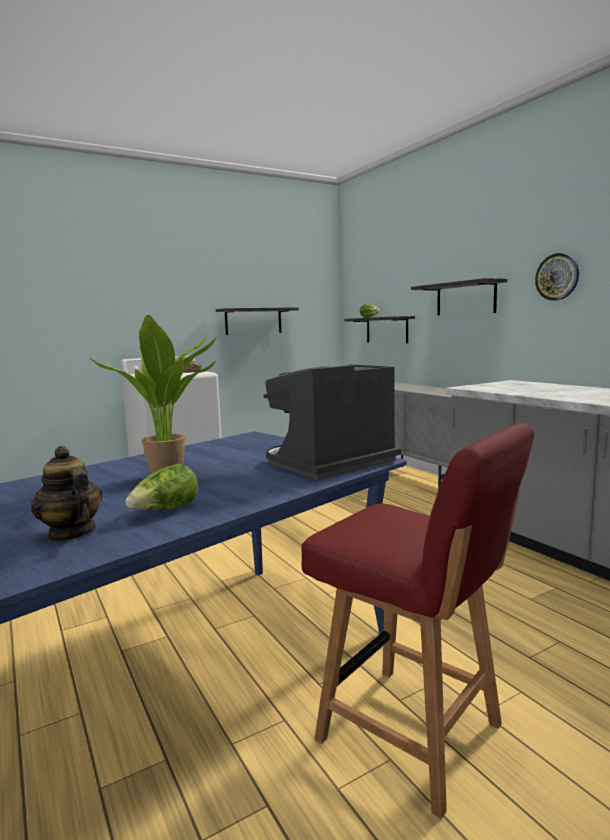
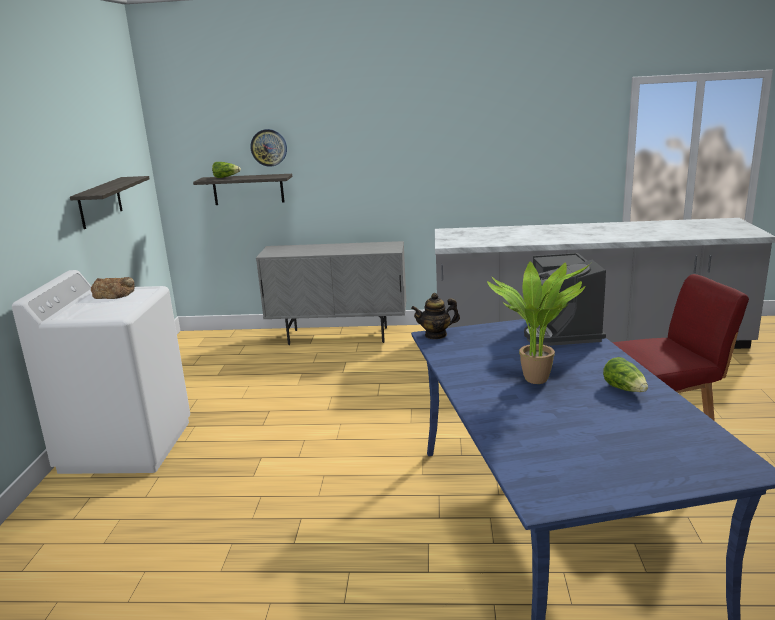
camera: 55 degrees left, 10 degrees up
(71, 533) = (649, 419): teapot -> teapot (436, 335)
(465, 298) = (359, 156): shelf -> none
(557, 277) = (455, 140): wall clock -> wall clock (269, 147)

